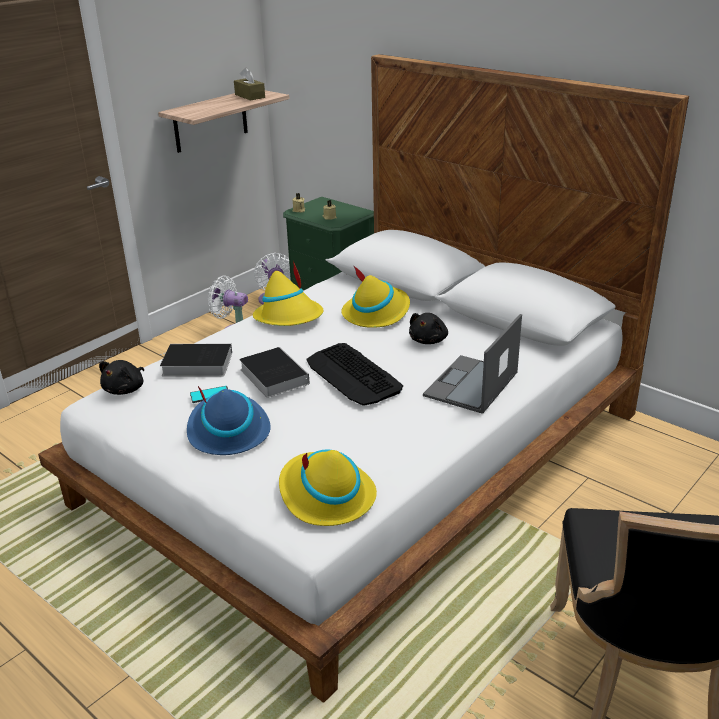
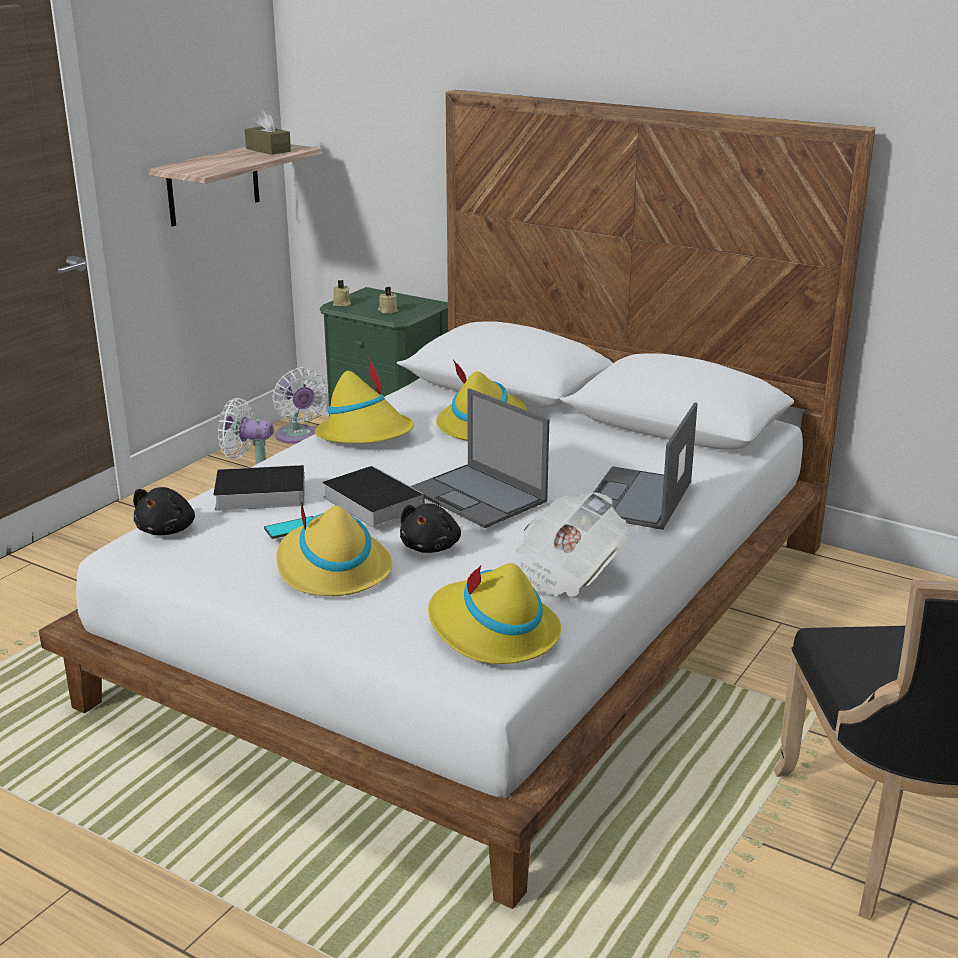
camera: 10 degrees left, 5 degrees down
(228, 430) = (332, 568): blue hat -> yellow hat
(353, 375) = (479, 496): keyboard -> laptop
(395, 447) = (564, 573): none -> newspaper
(429, 340) = (563, 453): black plush toy -> black plush toy (431, 547)

